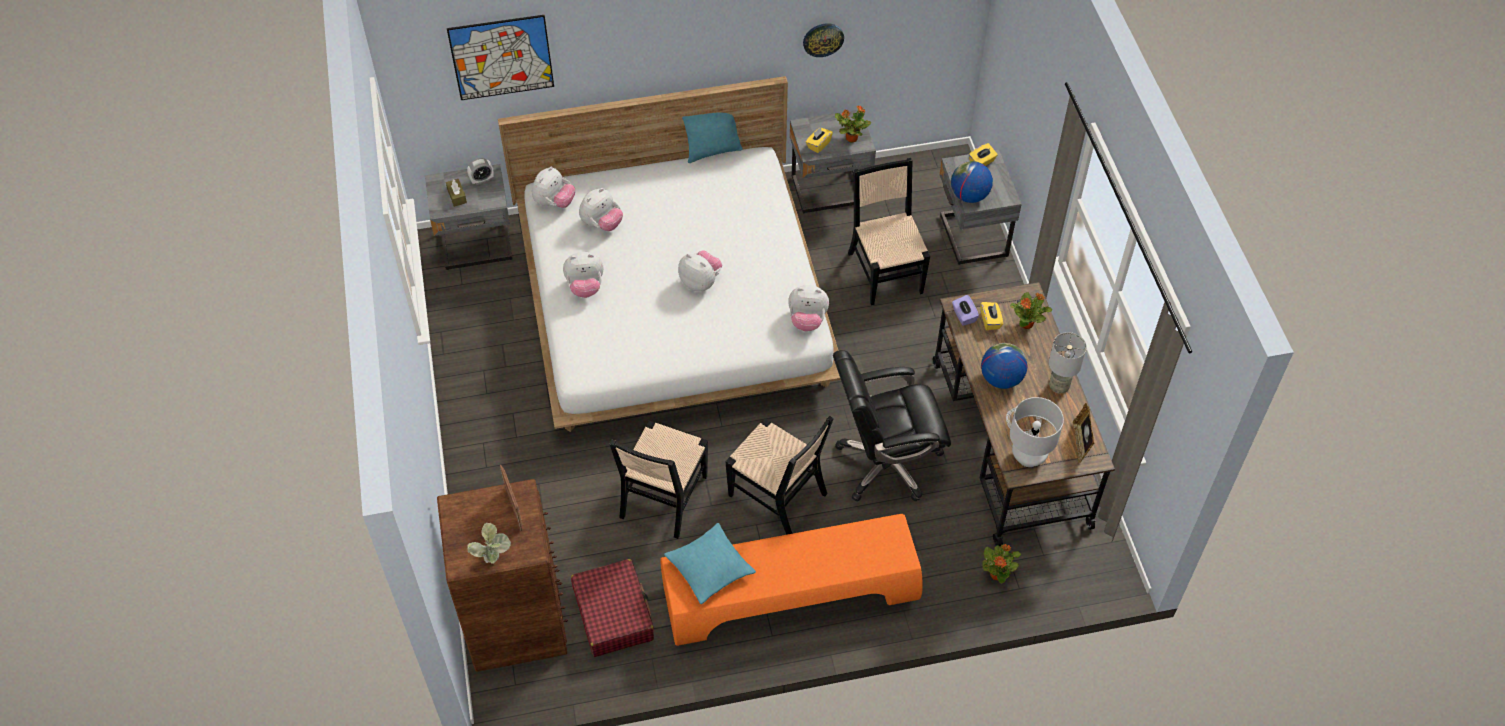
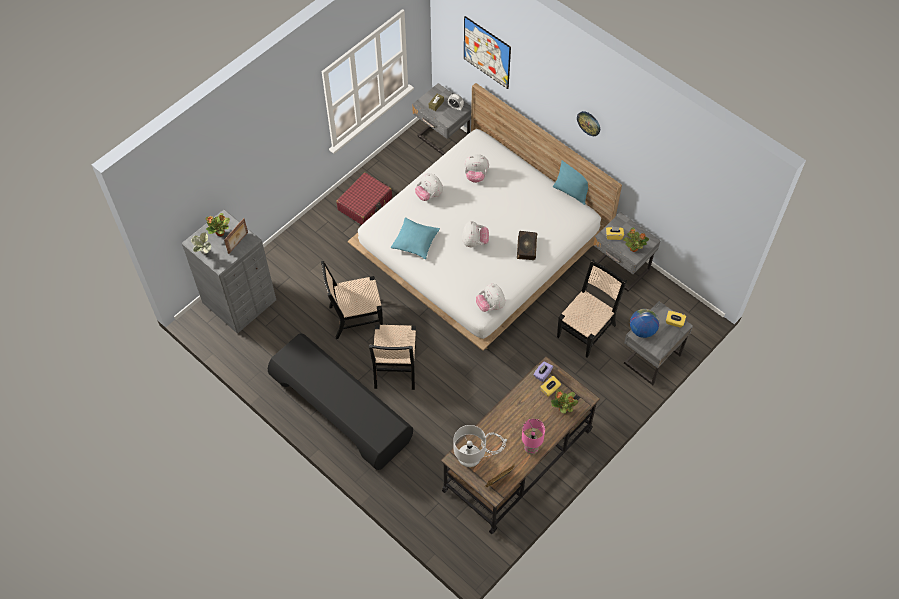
camera: 55 degrees right, 5 degrees up
(516, 622) = (240, 301): brown dresser -> grey dresser
(554, 203) = (472, 147): plush toy -> none
(613, 614) = (273, 339): red suitcase -> red suitcase (365, 204)
(710, 568) = (308, 357): turquoise pillow -> turquoise pillow (415, 241)
(755, 237) = (526, 247): none -> book
(790, 594) = (340, 409): orange bench -> black bench
(823, 39) = (650, 182): wall clock -> wall clock (589, 123)
(886, 464) = (455, 406): black office chair -> none
(997, 574) = (425, 501): potted plant -> potted plant (220, 233)
(1001, 379) = (513, 416): globe -> none
(1059, 387) = (531, 449): grey table lamp -> pink table lamp

